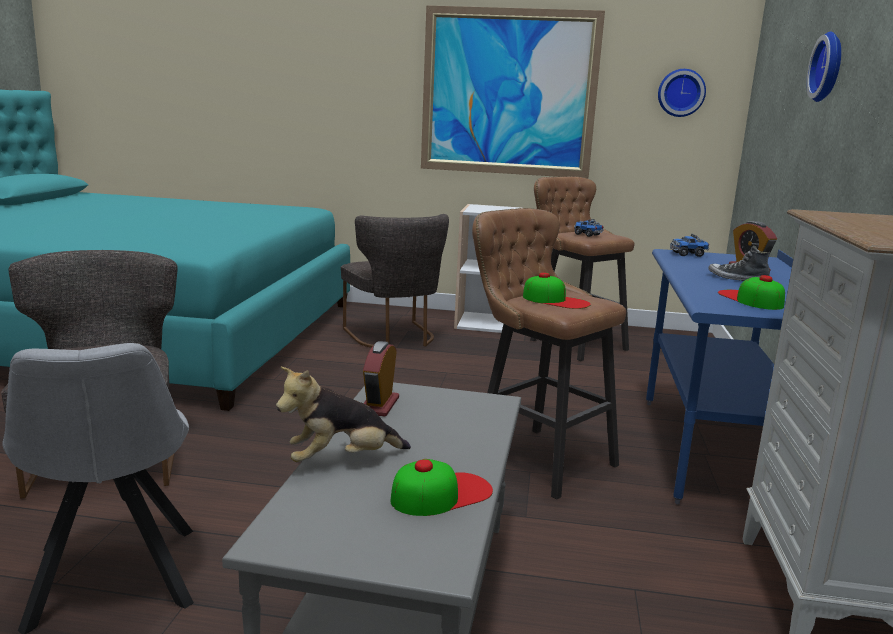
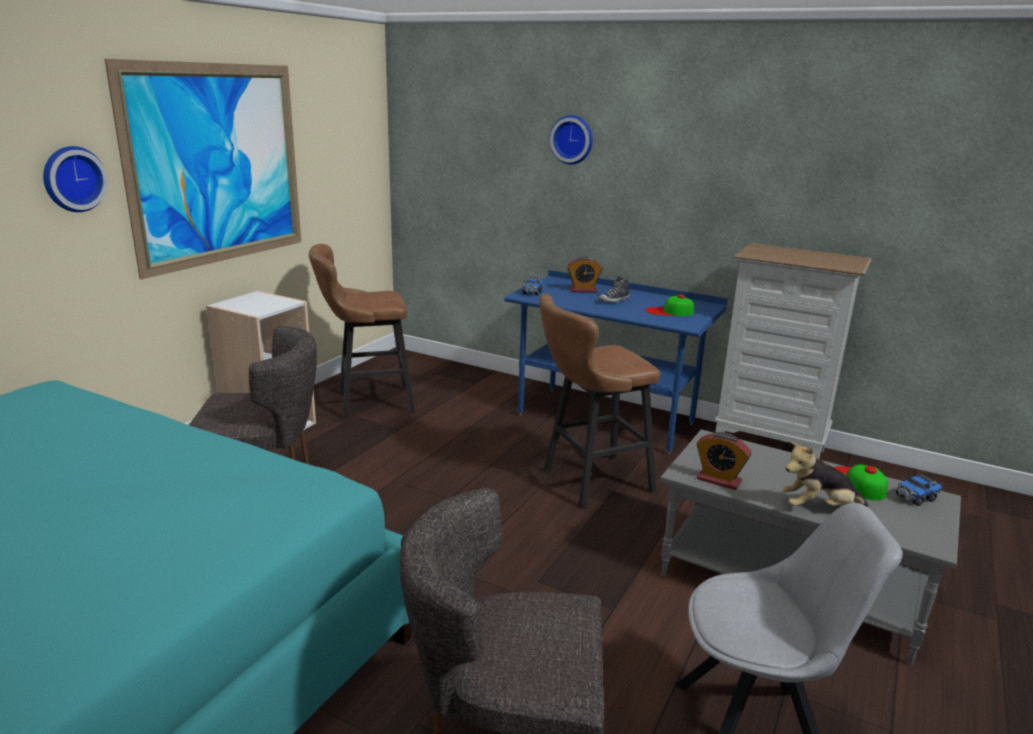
camera: 70 degrees left, 5 degrees up
(341, 460) = (818, 508): plush toy -> plush toy turned 90 degrees clockwise
(555, 300) = (615, 359): cap -> none
(587, 235) = (377, 299): toy truck -> toy truck (915, 498)
(681, 93) = (350, 144): wall clock -> wall clock (72, 179)

